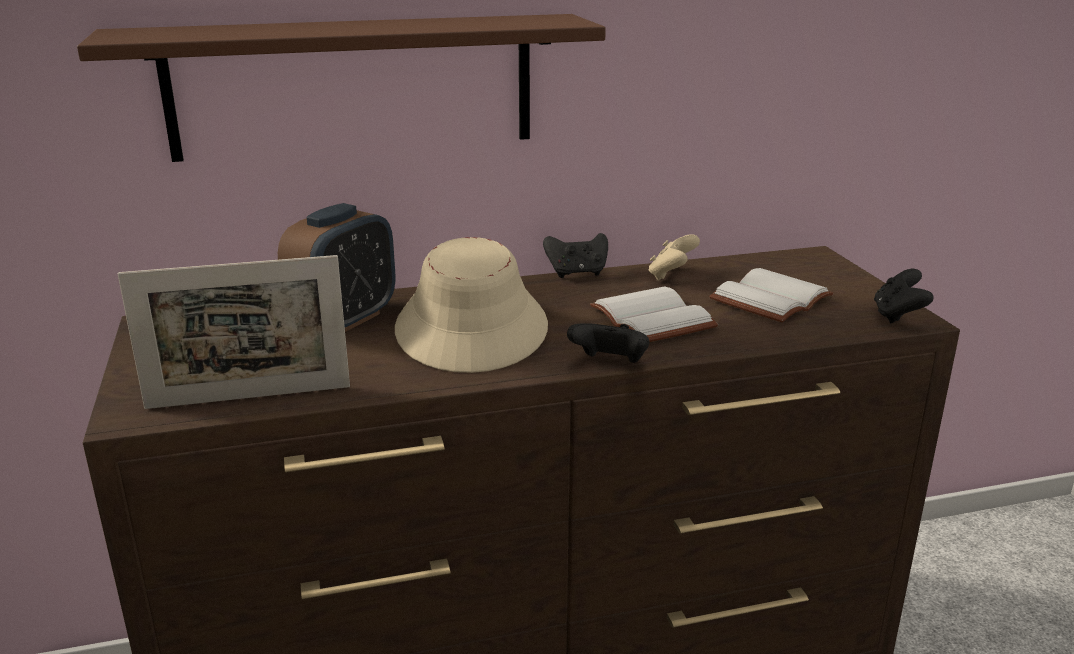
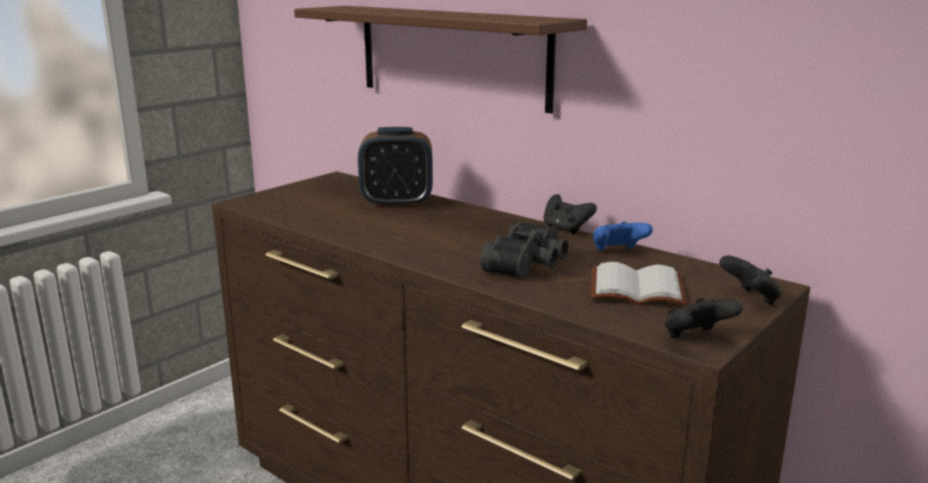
camera: 55 degrees right, 5 degrees down
(249, 397) = (284, 213): picture frame -> none
(472, 328) = (432, 228): beige hat -> none
(609, 364) = (436, 269): black game controller -> black game controller (750, 298)
(656, 319) = (530, 265): white book -> black binoculars
(671, 275) = (618, 252): beige game controller -> blue game controller

